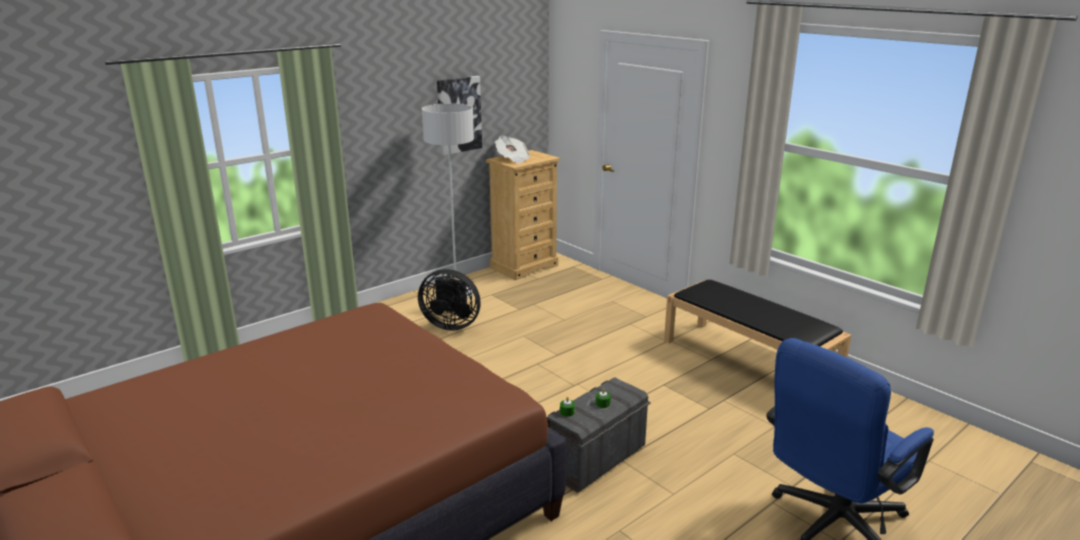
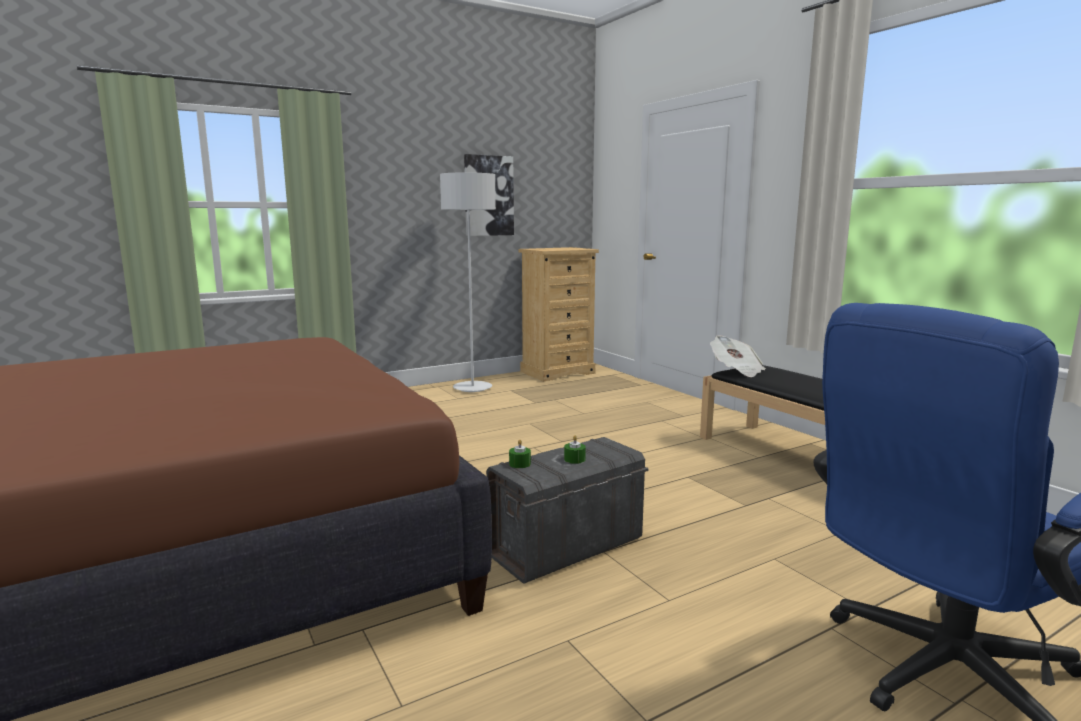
camera: 10 degrees right, 10 degrees down
(451, 325) = (452, 410): black fan -> none
(512, 159) = (546, 249): newspaper -> newspaper (736, 370)

